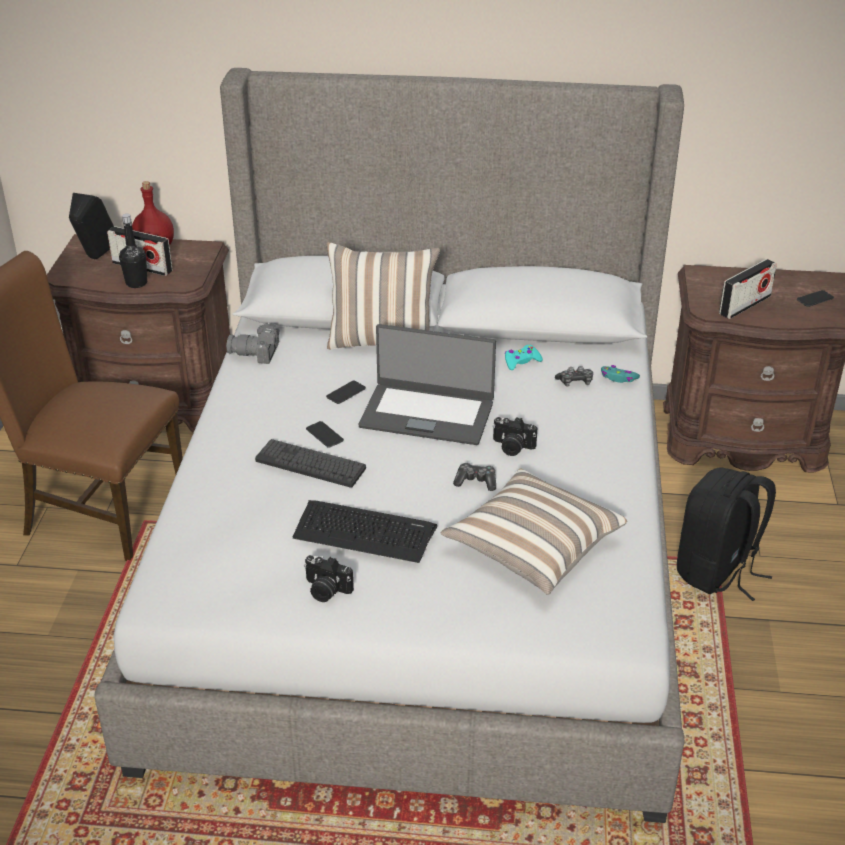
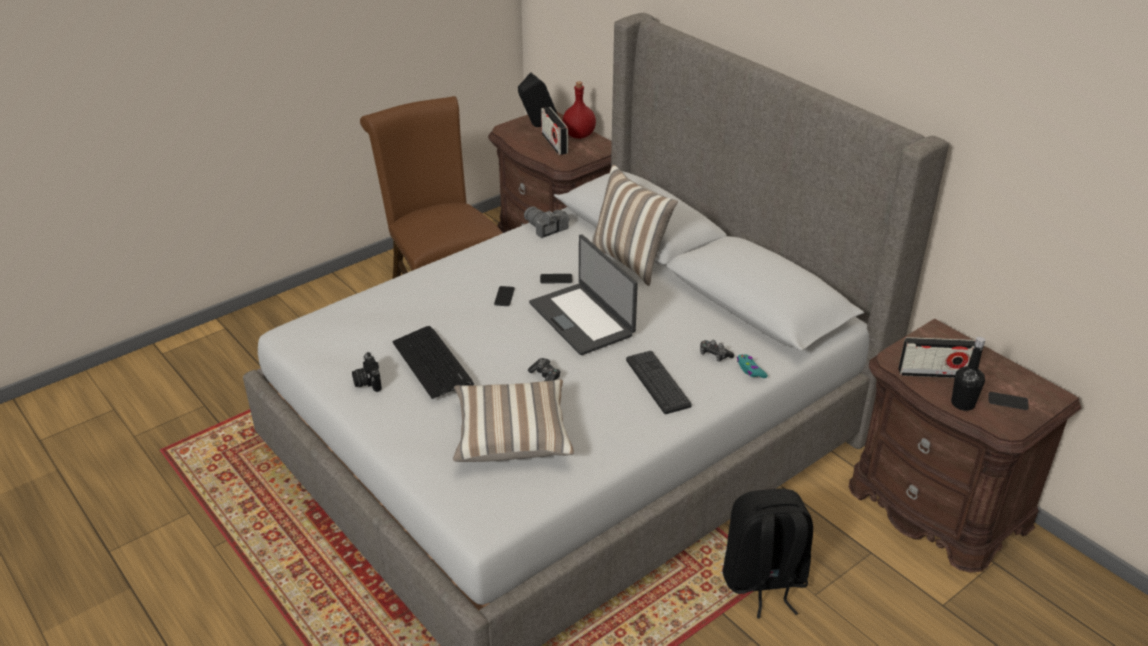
camera: 45 degrees right, 0 degrees up
(136, 283) = (536, 151): black bottle -> black bottle (962, 404)
(310, 464) = (468, 308): keyboard -> keyboard (657, 382)
(512, 447) = (601, 370): camera -> none
(521, 361) = (700, 321): turquoise game controller -> none

